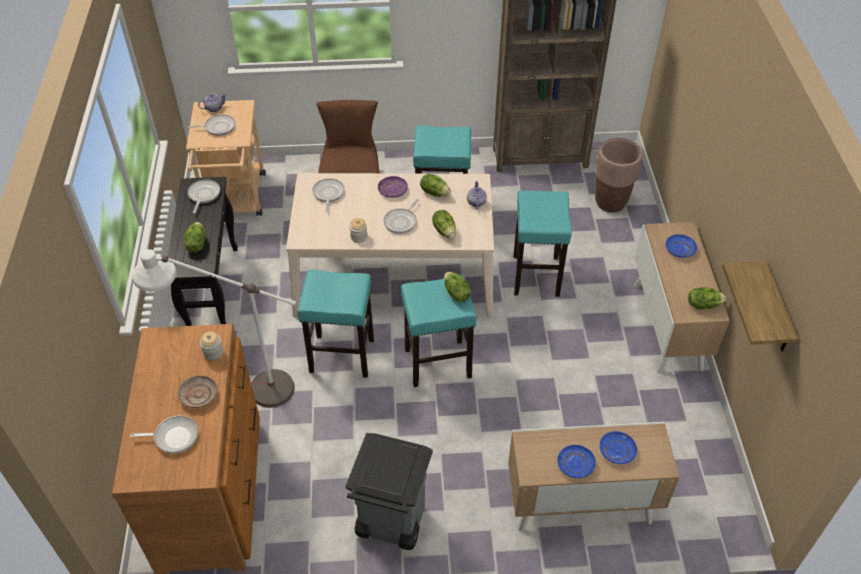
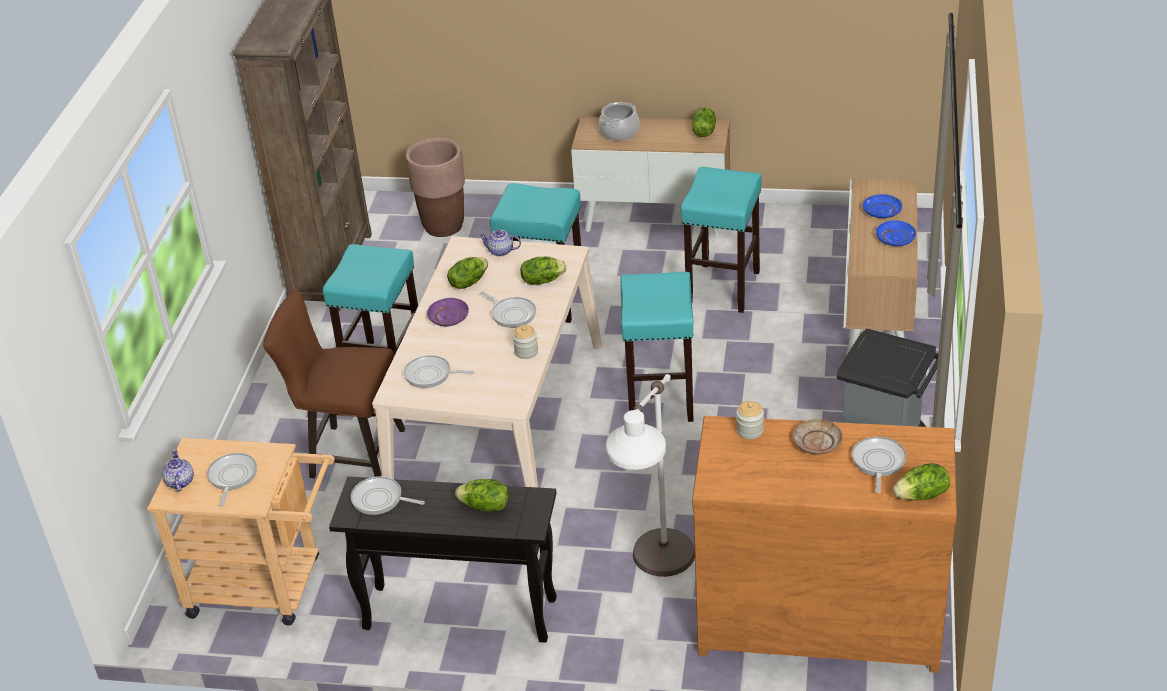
camera: 75 degrees left, 10 degrees down
(341, 356) = (625, 483): turquoise stool -> turquoise stool (723, 288)
(456, 293) = (652, 281): lettuce -> lettuce (922, 495)
(679, 249) = (619, 132): blue plate -> cooking pot
(776, 310) = (798, 33): shelf -> none

